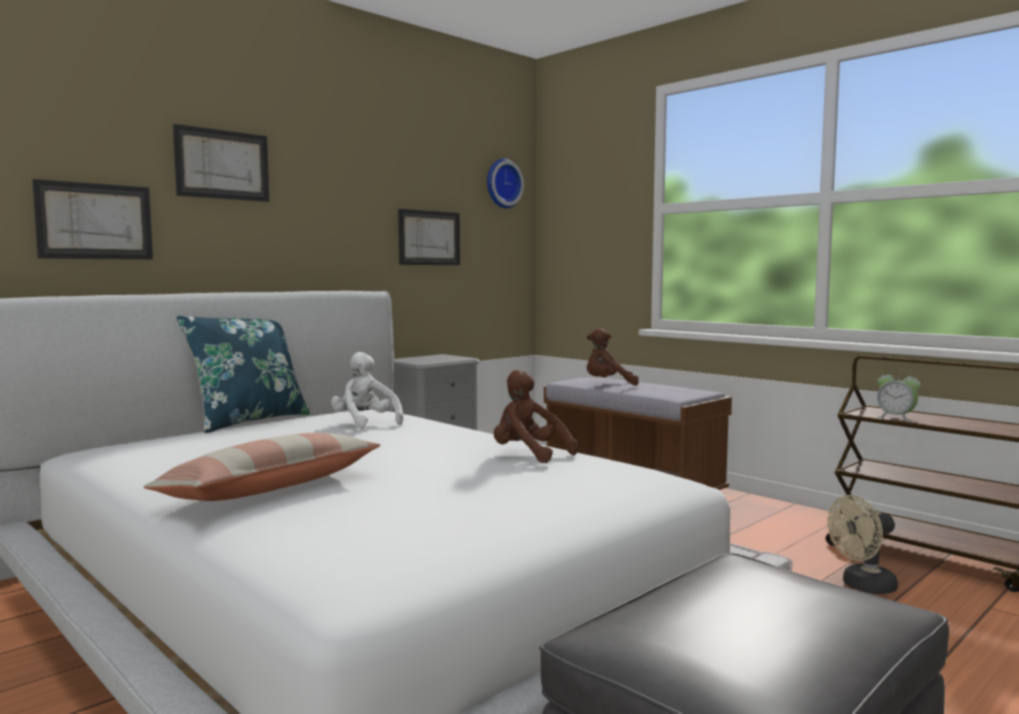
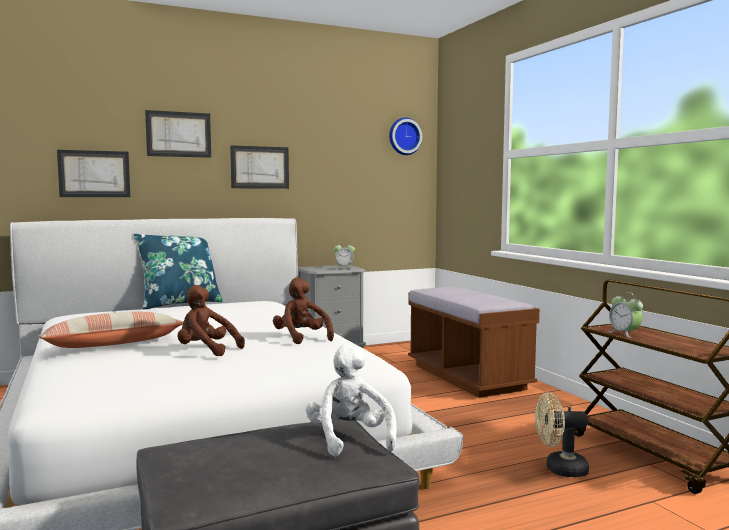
camera: 20 degrees right, 0 degrees up
(365, 423) = (241, 310): white plush toy -> white plush toy (349, 439)
(429, 238) = (338, 179): picture -> picture (260, 167)
(451, 358) = (344, 268): none -> alarm clock
(608, 384) = (449, 293): brown plush toy -> brown plush toy (206, 351)

